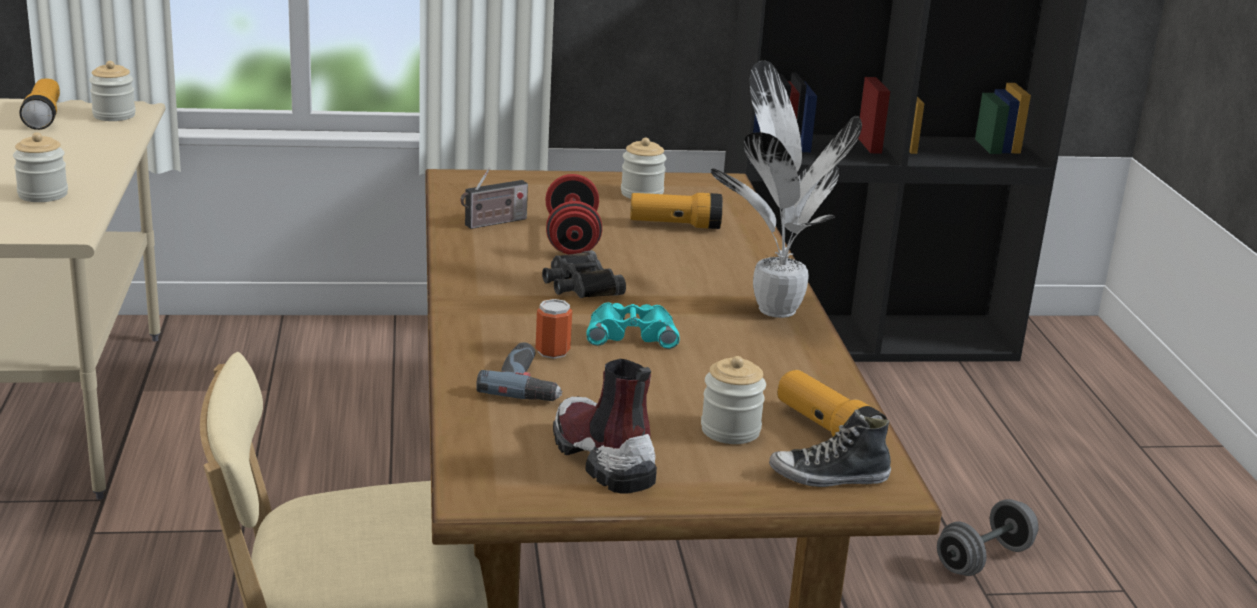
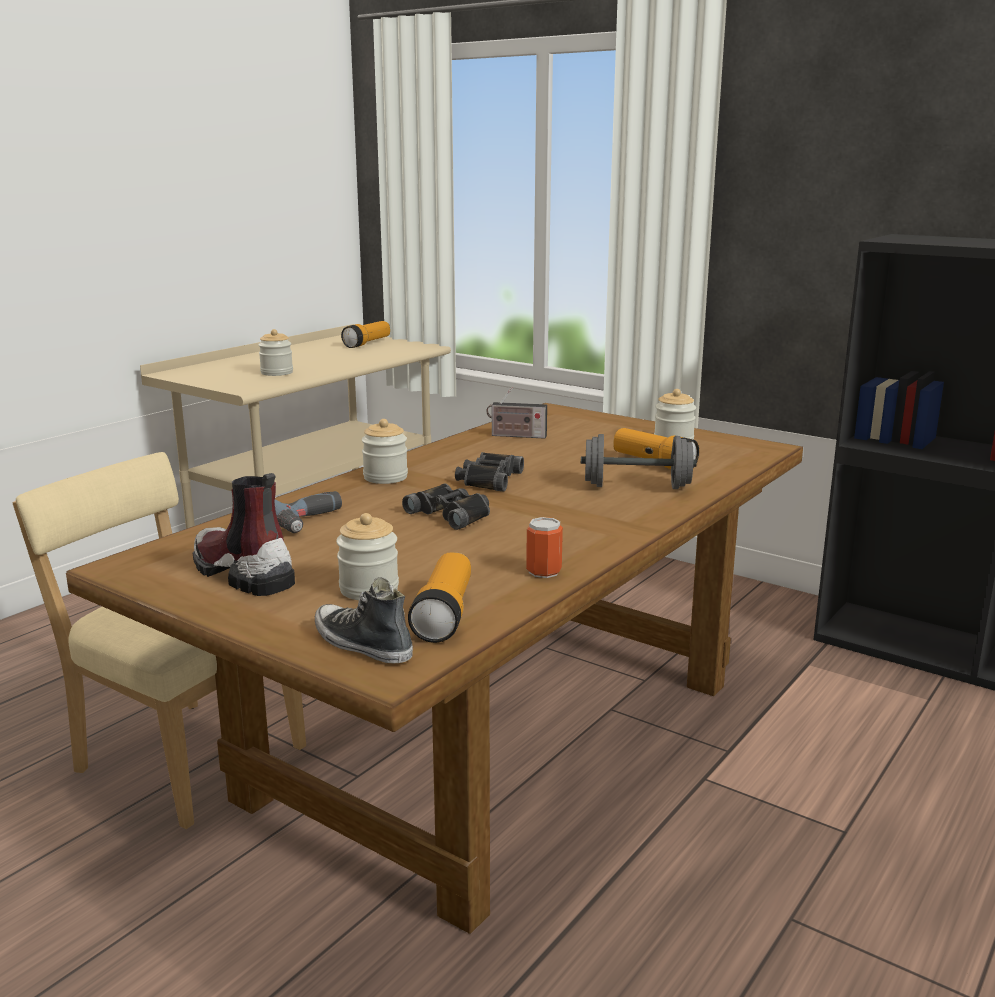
camera: 45 degrees right, 5 degrees down
(114, 115) = (405, 347): jar -> jar (385, 477)
(552, 351) = (370, 509): can -> can (544, 571)
(572, 239) = (550, 455): red dumbbell -> none
(601, 457) = (241, 574): boot -> boot turned 60 degrees counterclockwise
(631, 333) = (451, 514): turquoise binoculars -> black binoculars
(775, 308) = (607, 529): potted plant -> none
(983, 559) = (836, 888): grey dumbbell -> grey dumbbell (636, 486)

